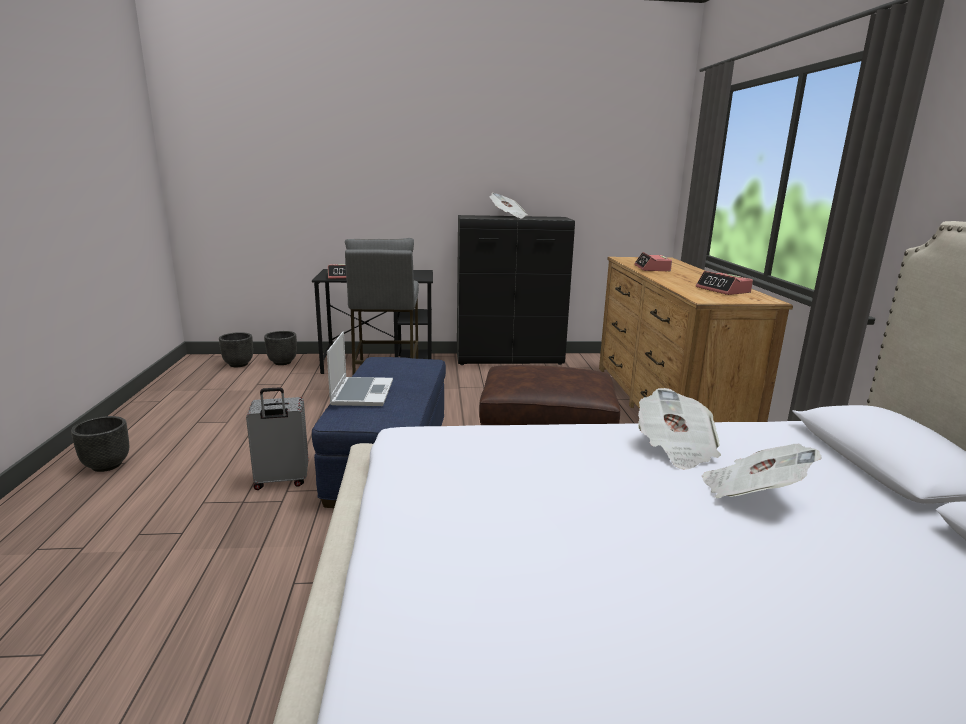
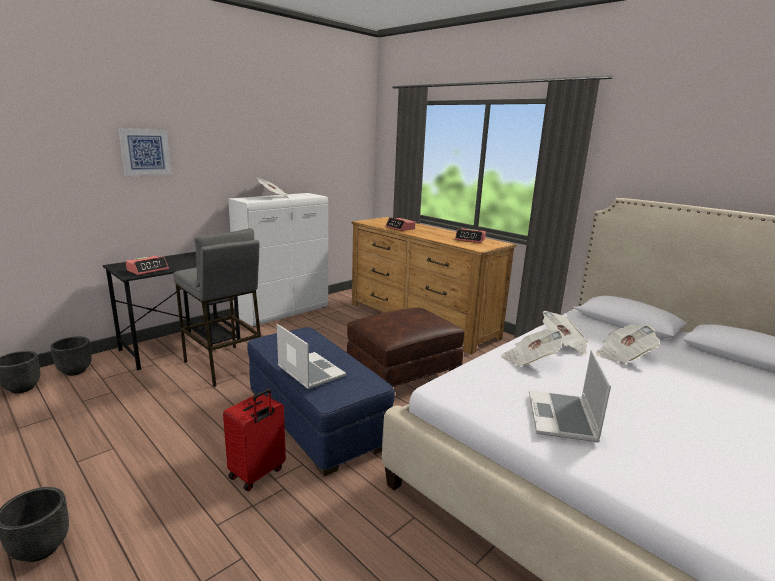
camera: 40 degrees left, 0 degrees up
(281, 481) = (257, 474): grey suitcase -> red suitcase
(373, 159) = (145, 152): none -> picture
(465, 510) = (562, 418): none -> laptop
(510, 360) = (284, 312): black cabinet -> white cabinet
(574, 447) = (530, 360): none -> newspaper

